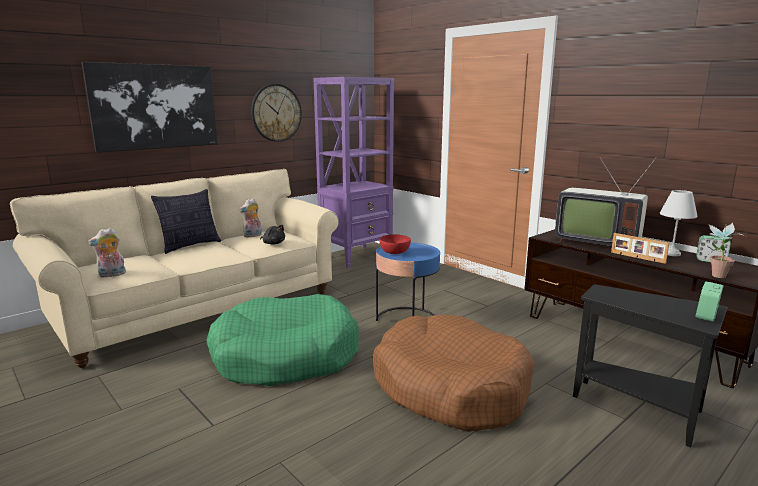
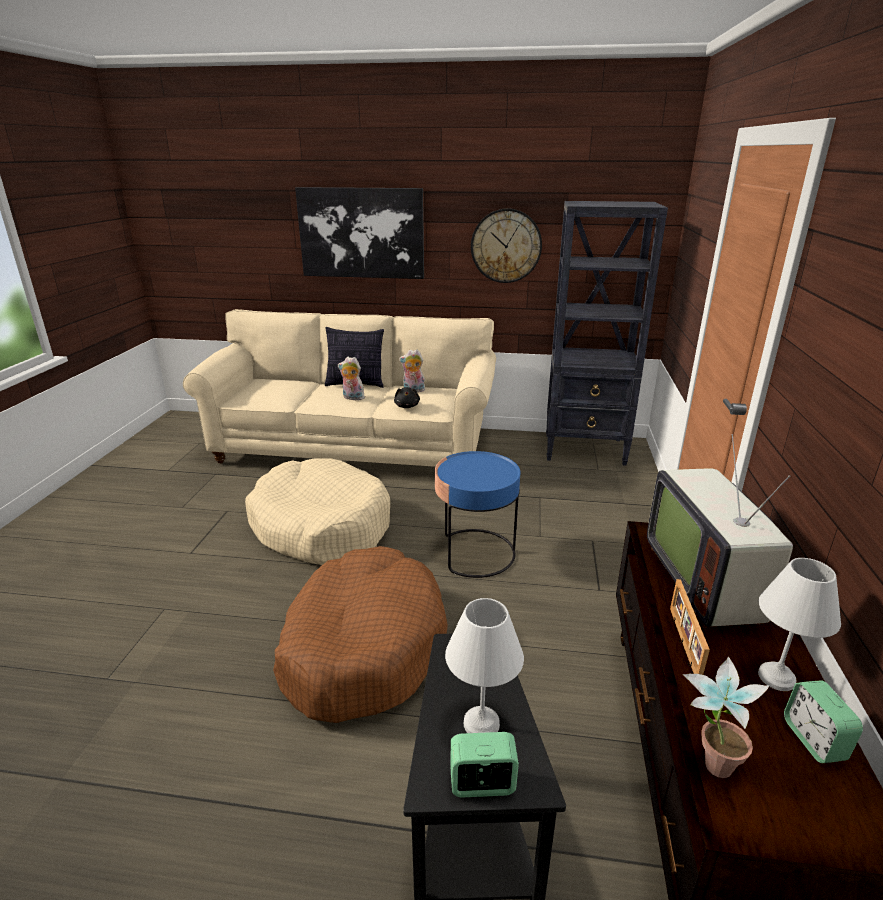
camera: 50 degrees right, 10 degrees up
(111, 275) = (251, 394): plush toy -> plush toy (352, 398)
(285, 356) = (321, 526): green dog bed -> beige dog bed
(356, 256) = (585, 450): purple bookcase -> black bookcase
(395, 252) = (462, 465): red bowl -> none
(664, 305) = (483, 723): none -> white table lamp

